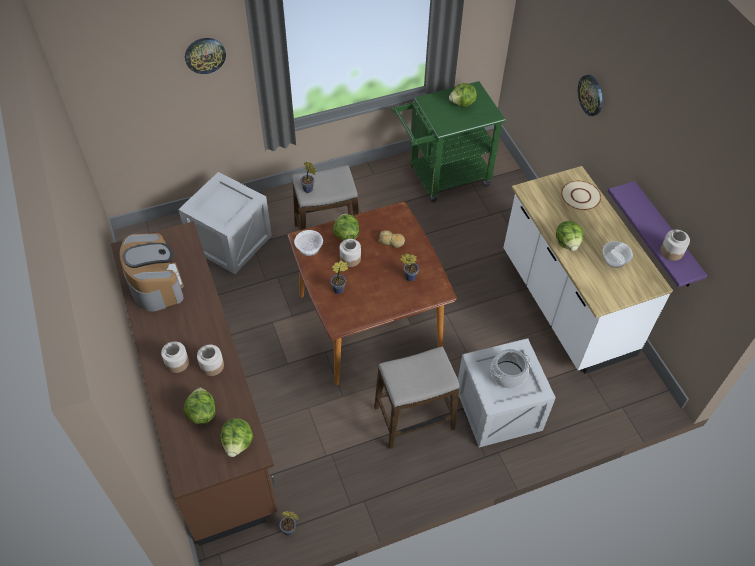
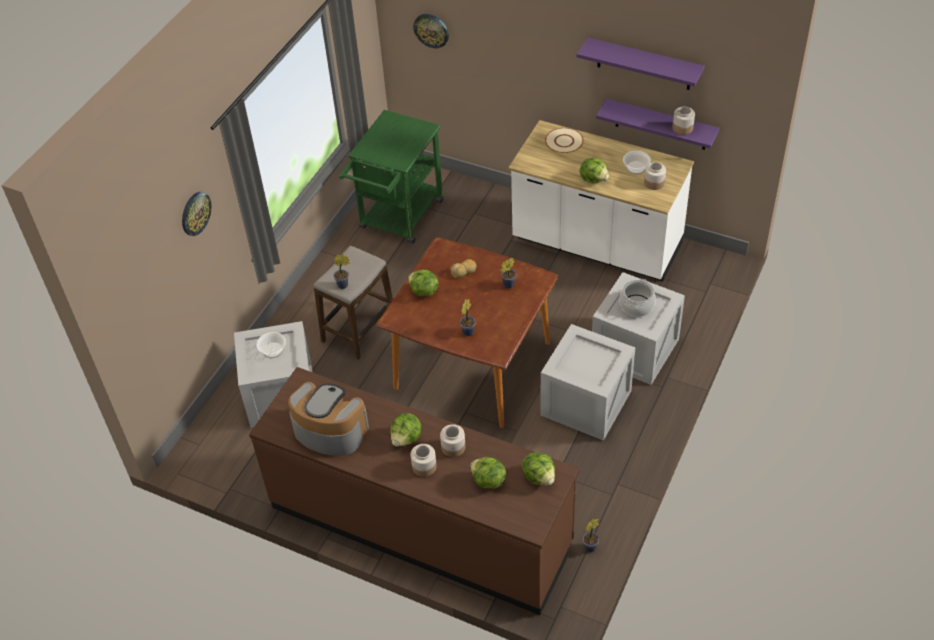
camera: 40 degrees left, 5 degrees down
(309, 247) = (406, 321): bowl -> bowl (272, 350)
(350, 258) = (448, 305): jar -> jar (654, 183)
(414, 418) = (586, 403): stool -> crate
(462, 104) = (393, 134): lettuce -> lettuce (406, 438)
(591, 95) = (520, 54): wall clock -> wall clock (431, 30)
(673, 168) = (644, 64): none -> purple shelf

